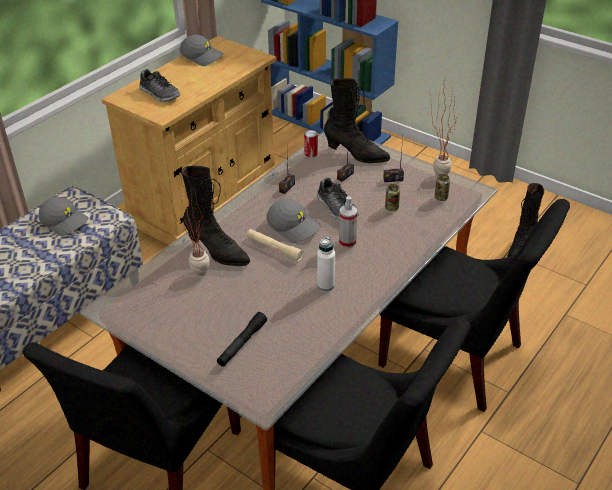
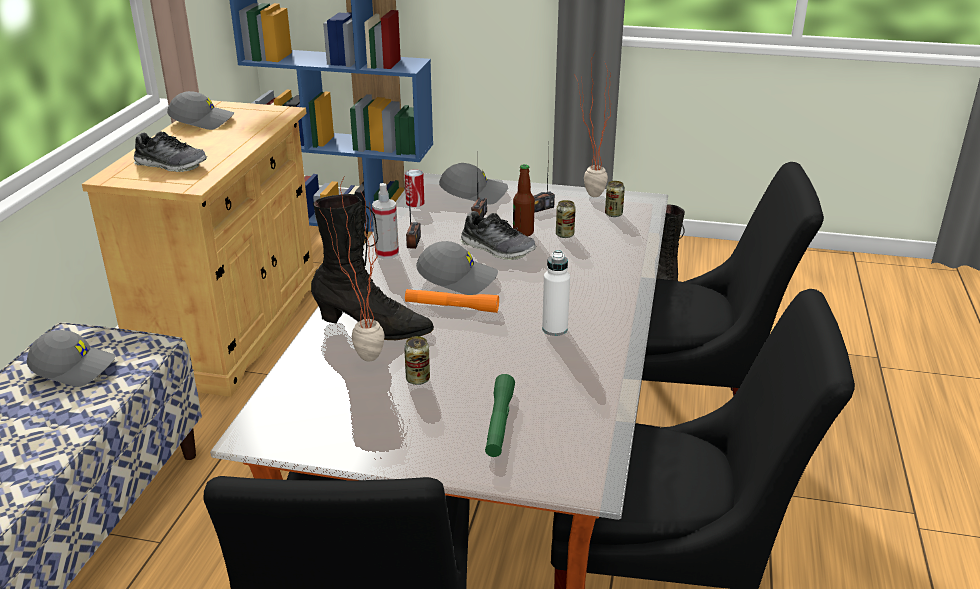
camera: 25 degrees left, 10 degrees down
(217, 297) = (418, 379): none -> can
(242, 343) = (499, 423): black flashlight -> green flashlight
(274, 248) = (451, 307): beige flashlight -> orange flashlight
(347, 242) = (542, 279): spray bottle -> spray bottle (387, 253)
(356, 154) = (474, 193): black boot -> grey cap
(364, 198) = (523, 233): none -> bottle

